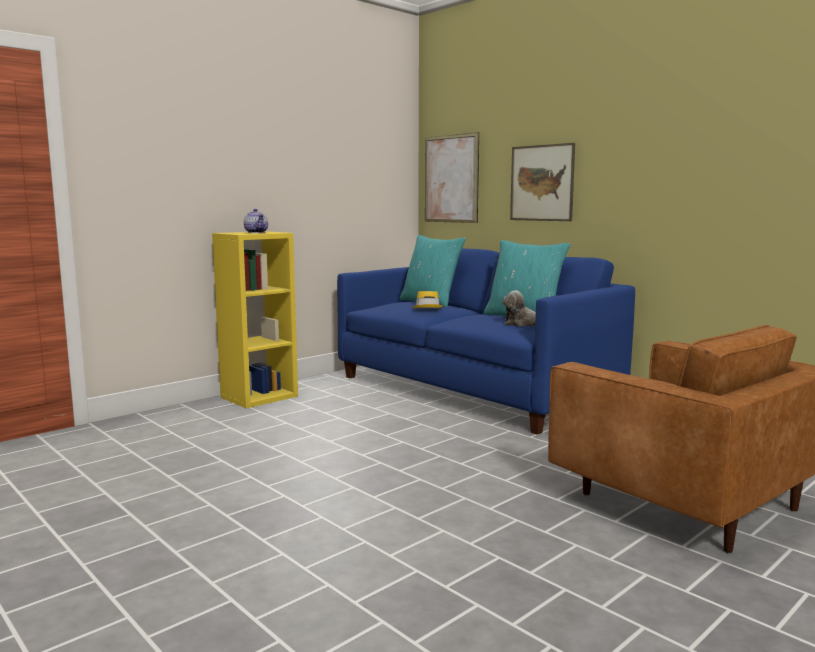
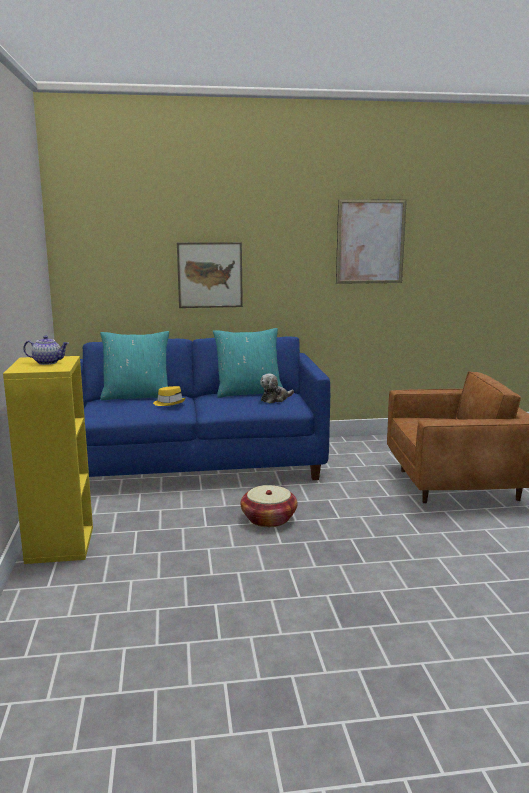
camera: 55 degrees left, 5 degrees up
(405, 438) = (269, 519): none -> basket
(451, 179) = (99, 270): picture -> picture (370, 242)

